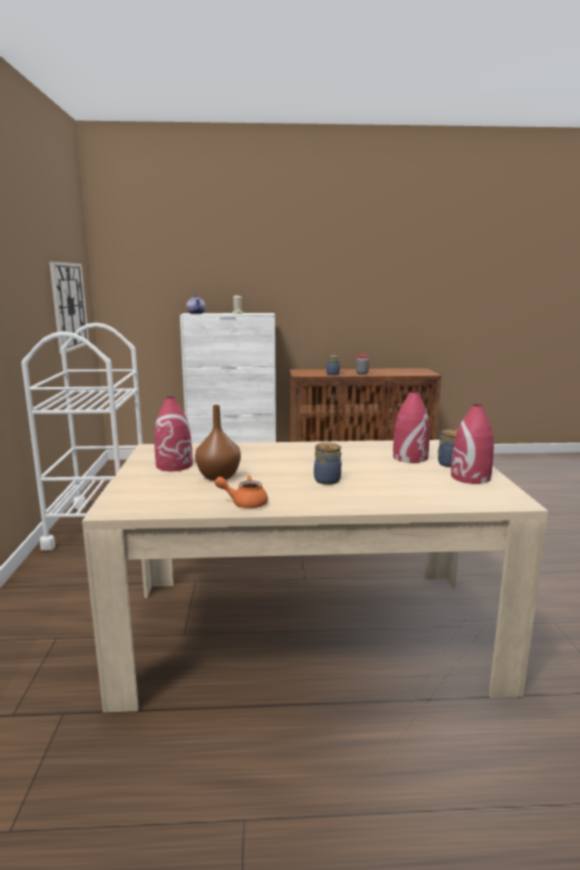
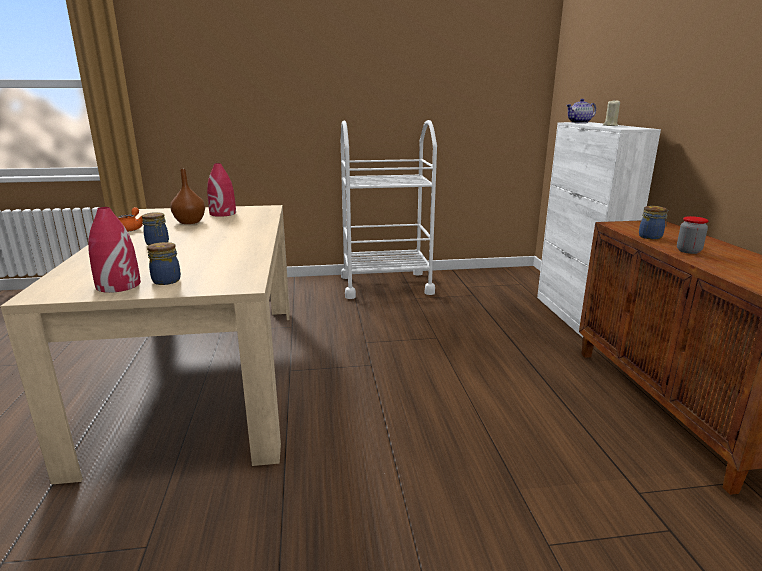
camera: 85 degrees right, 5 degrees up
(69, 306) = (476, 106): wall clock -> none
(409, 457) = (201, 267): red vase -> none

